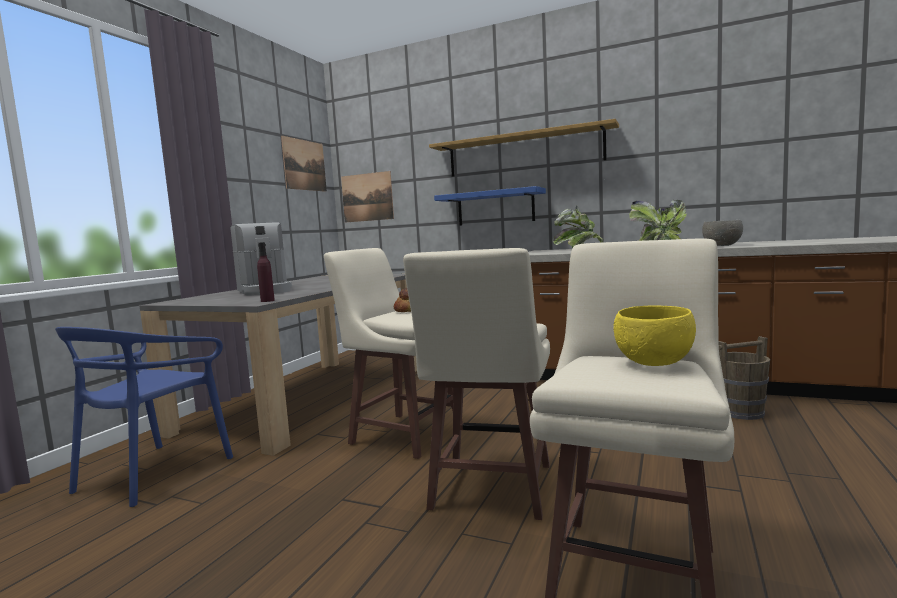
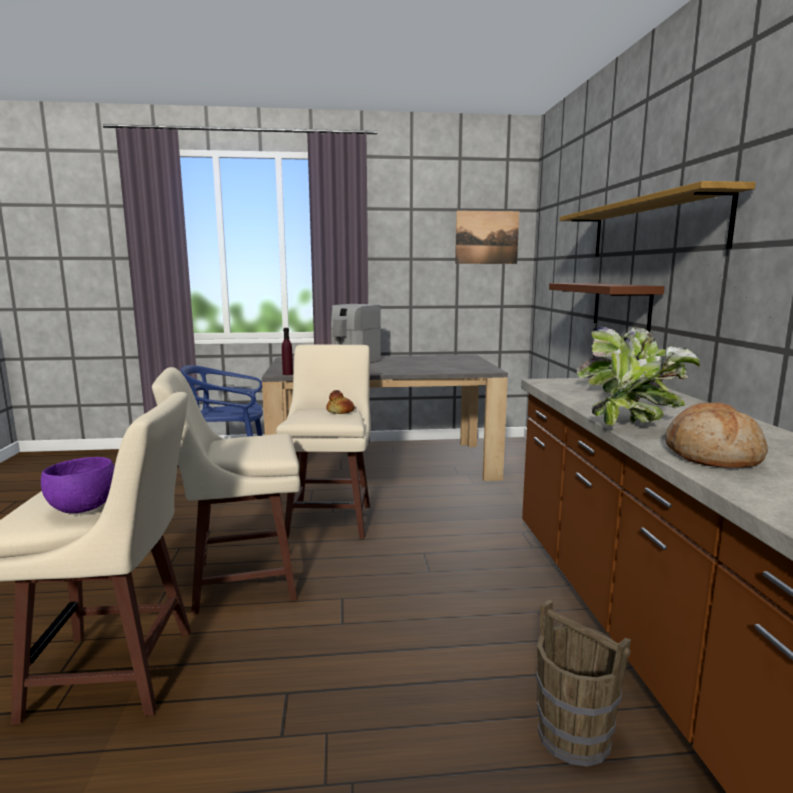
camera: 60 degrees right, 5 degrees up
(367, 197) = (547, 273): picture -> none
(495, 208) = (621, 306): blue shelf -> brown shelf
(652, 363) = (84, 508): yellow bowl -> purple bowl
(722, 246) = (711, 455): grey bowl -> bread

